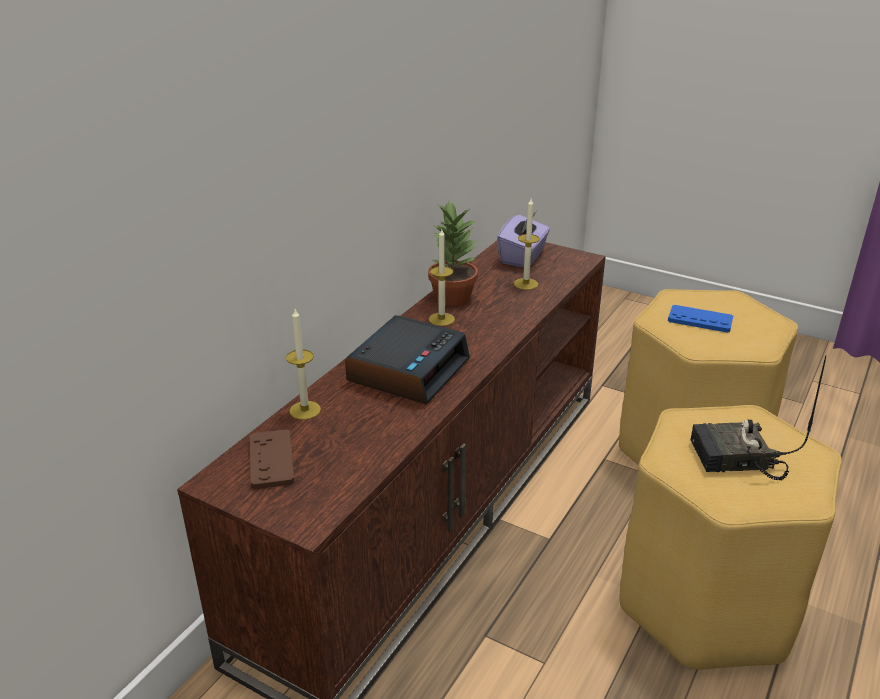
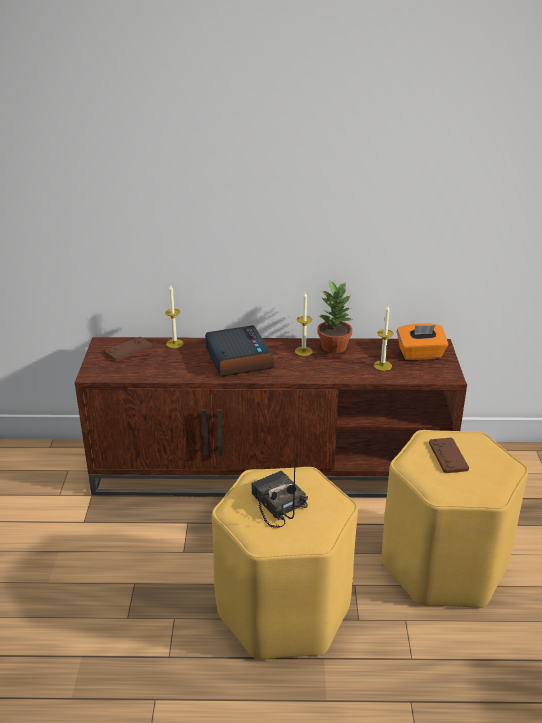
camera: 60 degrees right, 0 degrees up
(408, 370) = (238, 358): alarm clock -> alarm clock turned 105 degrees counterclockwise
(523, 257) = (420, 354): purple tissue box -> orange tissue box
(700, 320) = (448, 456): blue game controller -> brown game controller

